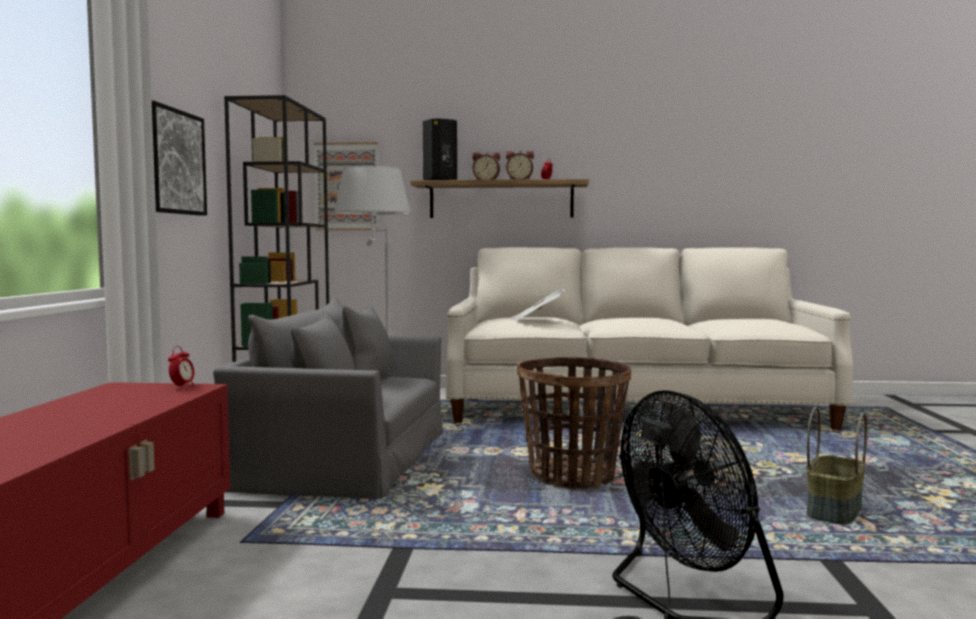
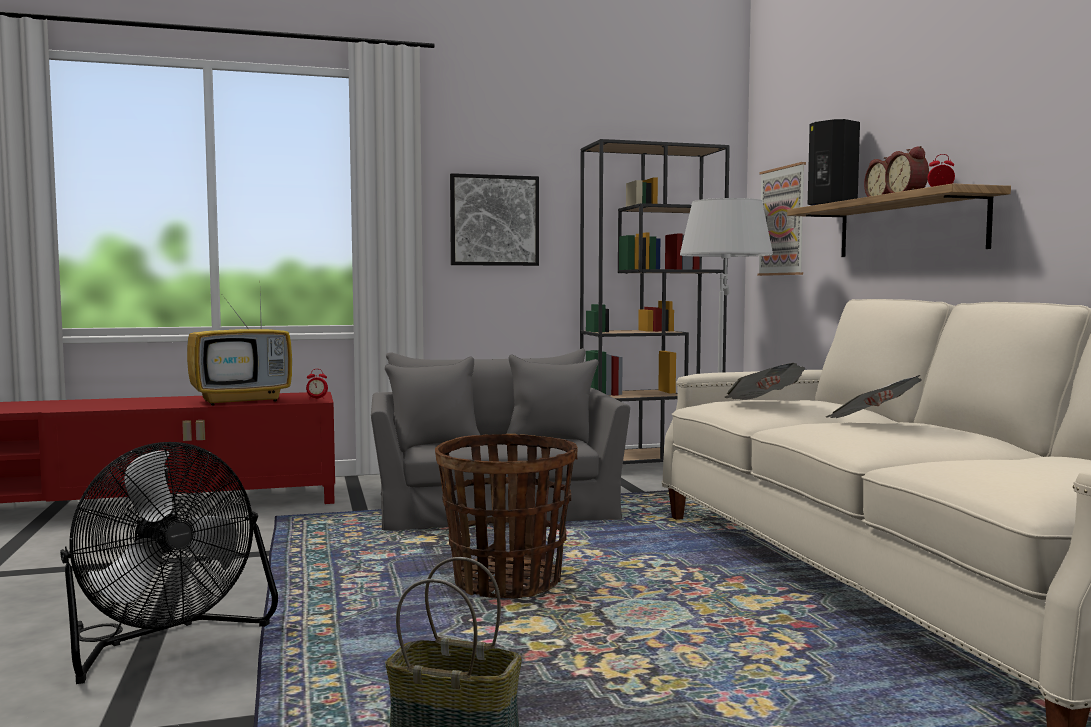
camera: 70 degrees right, 0 degrees up
(122, 407) = (243, 401): none -> television
(629, 318) = (871, 423): none -> newspaper

